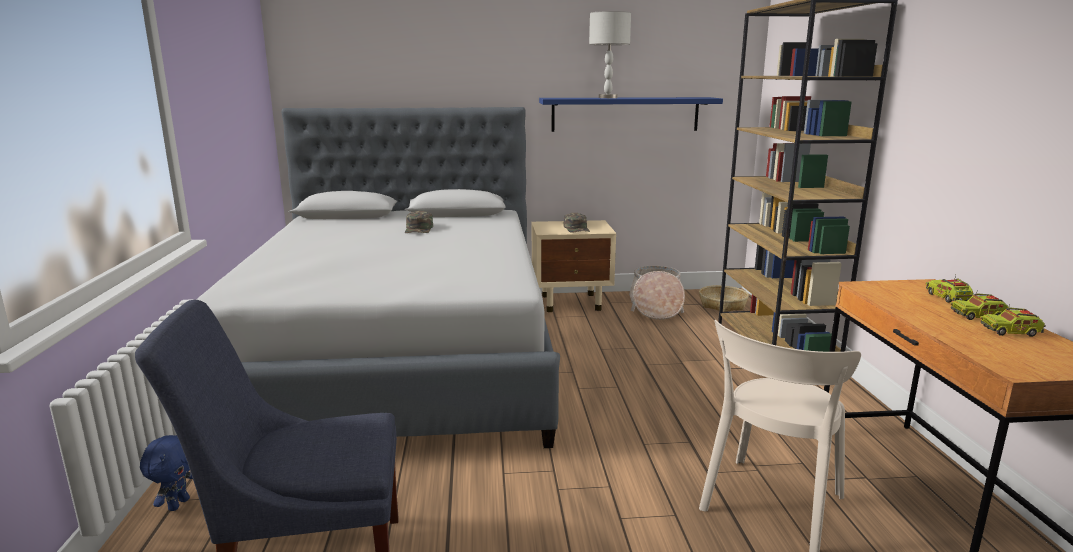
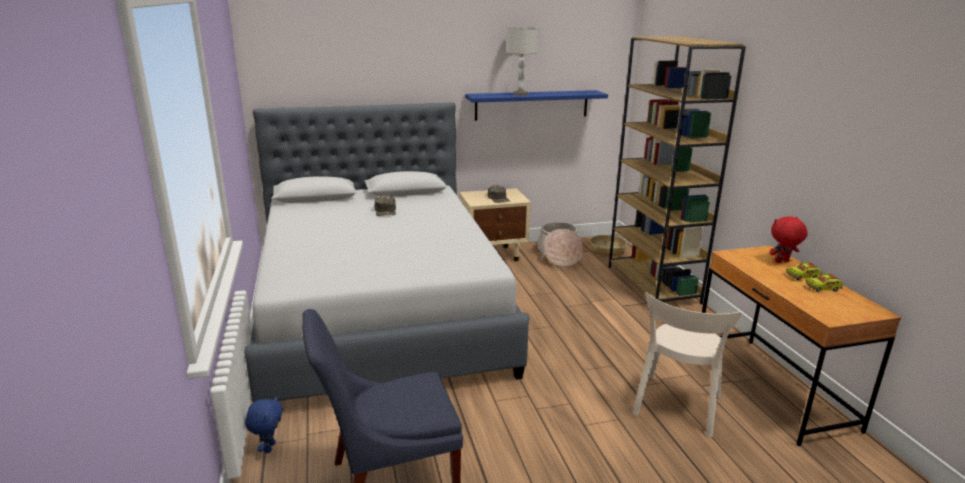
camera: 10 degrees left, 5 degrees up
(948, 298) = (782, 262): toy truck -> red plush toy

